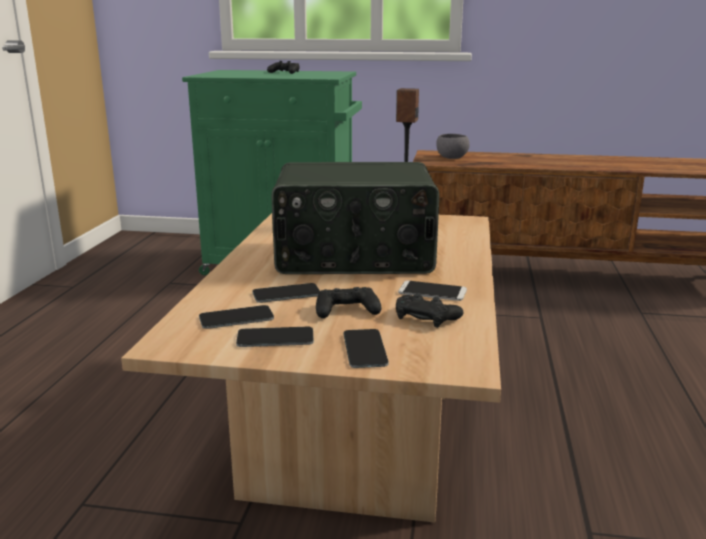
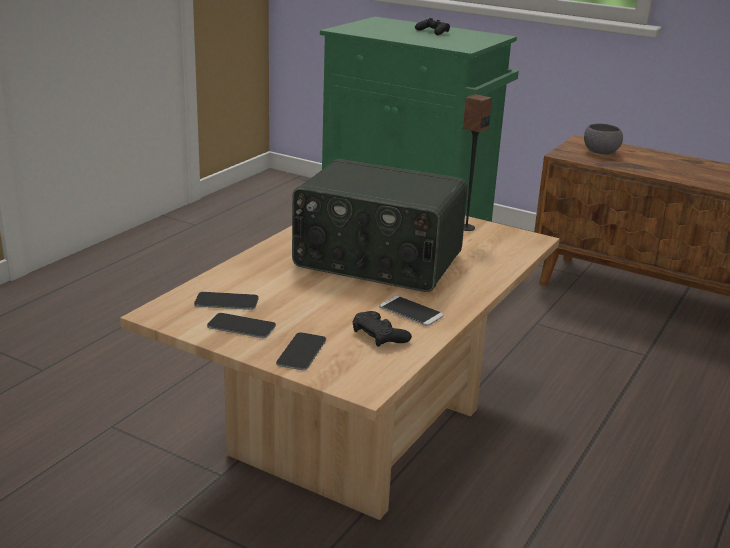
camera: 20 degrees right, 5 degrees up
(286, 294) = (285, 287): phone -> none
(346, 310) = (319, 314): black game controller -> none

